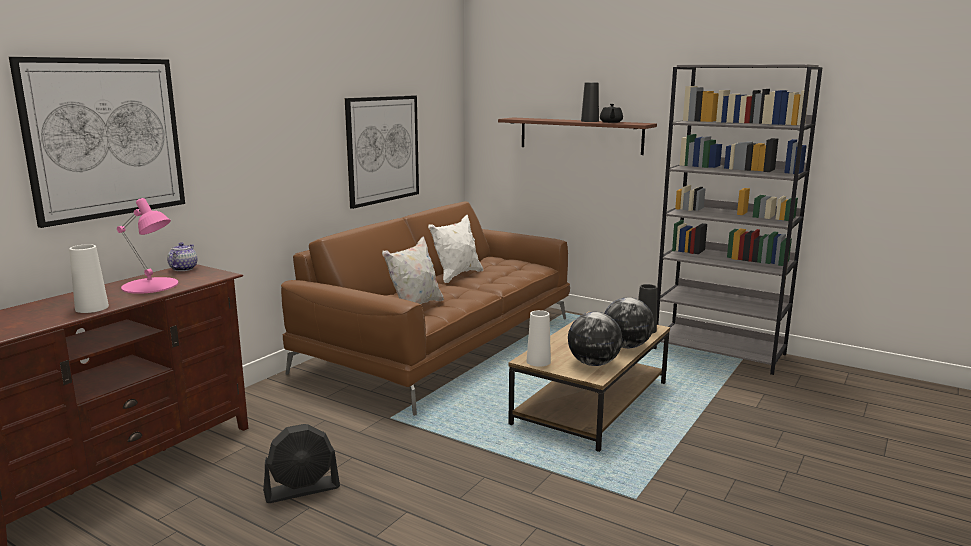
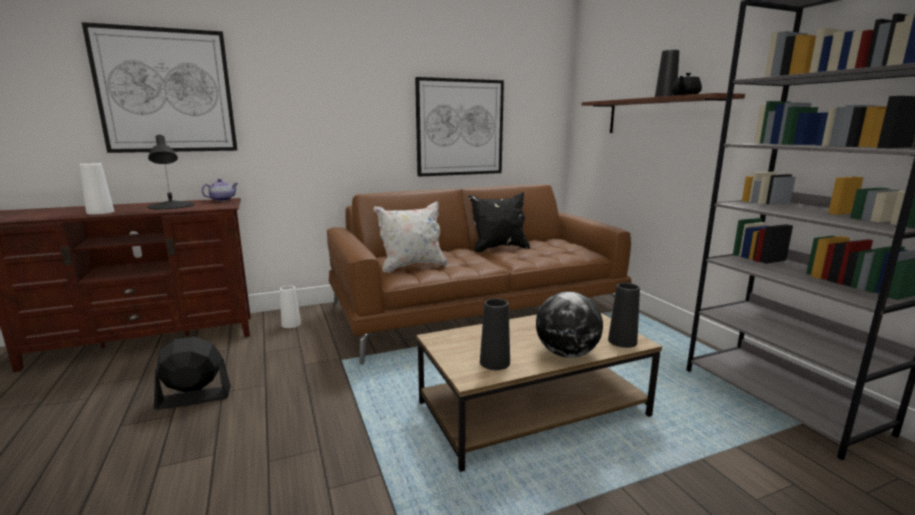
camera: 35 degrees right, 0 degrees up
(150, 286) = (171, 206): pink table lamp -> black table lamp
(302, 489) = (193, 398): black fan -> black fan turned 150 degrees clockwise
(456, 275) = (499, 248): white pillow -> black pillow
(538, 361) = (443, 342): white vase -> white vase (291, 324)
(594, 364) = (495, 362): globe -> black vase

